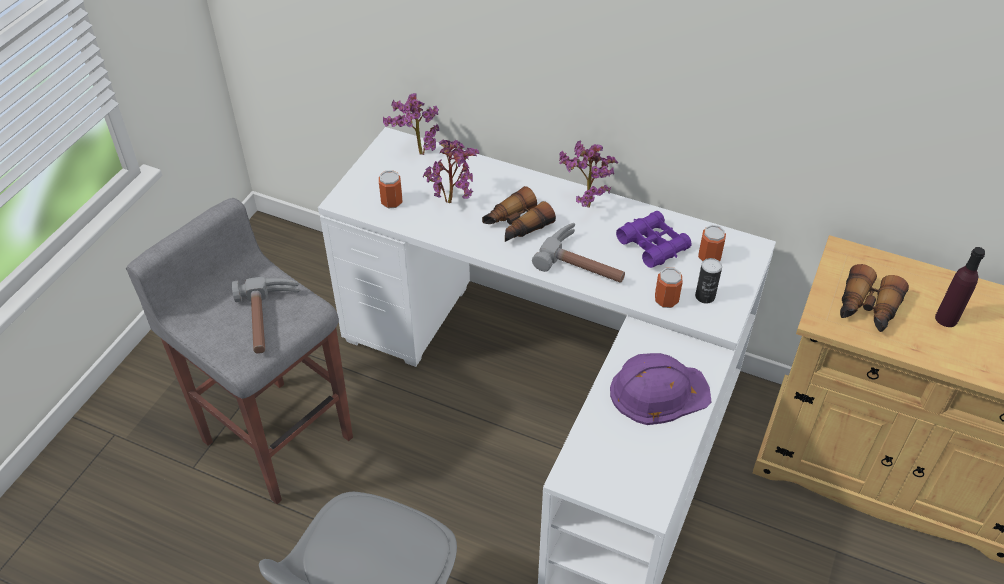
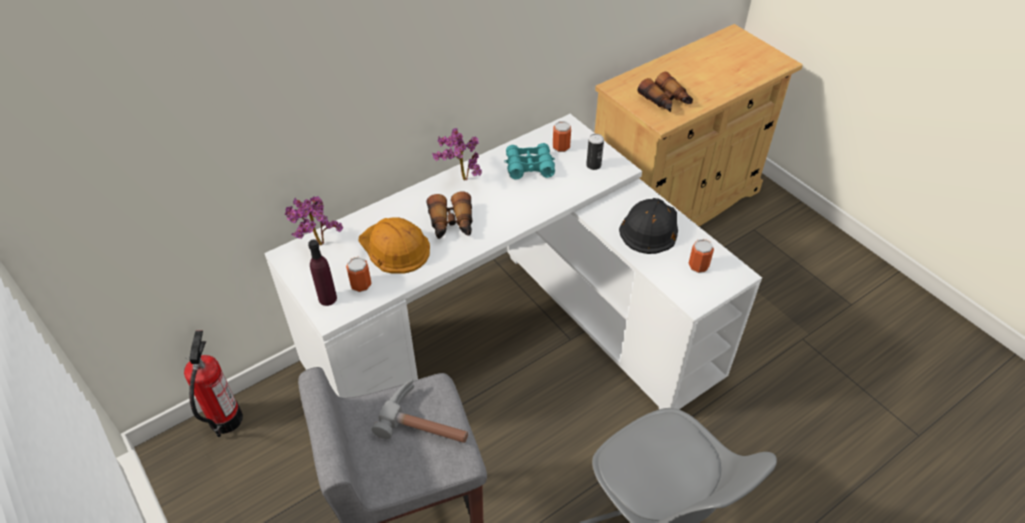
camera: 60 degrees left, 0 degrees up
(314, 247) = (225, 419): none -> fire extinguisher
(453, 201) = (394, 247): potted plant -> orange hard hat
(585, 262) = (519, 205): hammer -> none
(653, 245) = (529, 166): purple binoculars -> turquoise binoculars
(658, 391) = (650, 227): purple hard hat -> black hard hat
(666, 300) = (583, 183): can -> can (698, 266)
(946, 319) = (693, 78): purple bottle -> purple bottle (327, 298)

